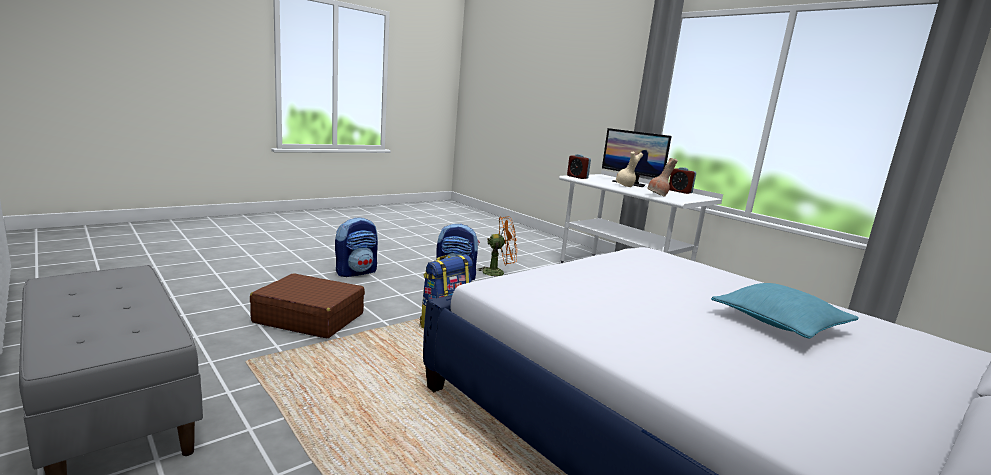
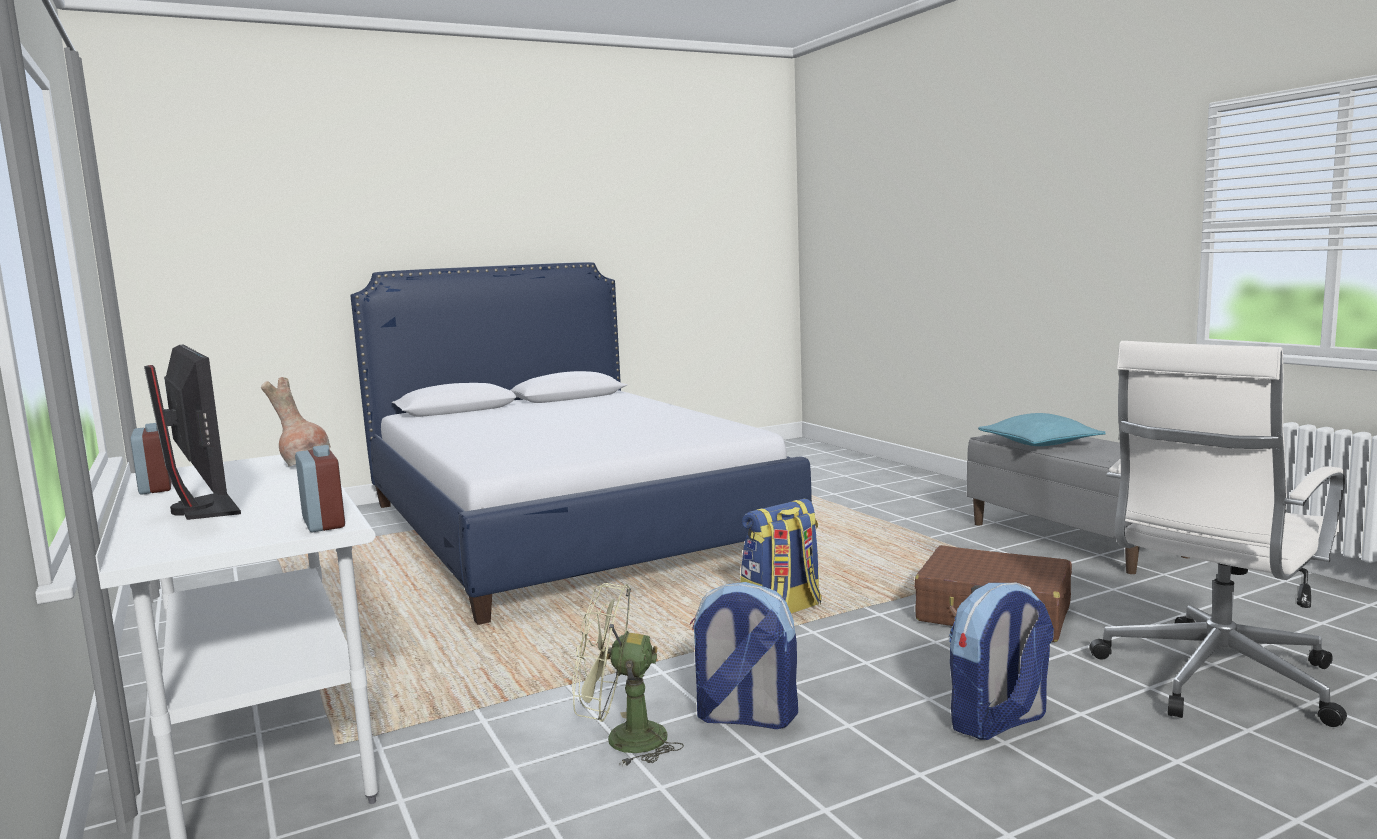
camera: 165 degrees left, 5 degrees down
(241, 282) = (1213, 679): none -> white office chair
(498, 272) = (622, 740): orange fan -> green fan
(625, 186) = (273, 493): beige vase -> none
(779, 322) = (527, 423): turquoise pillow -> turquoise pillow (1039, 444)

